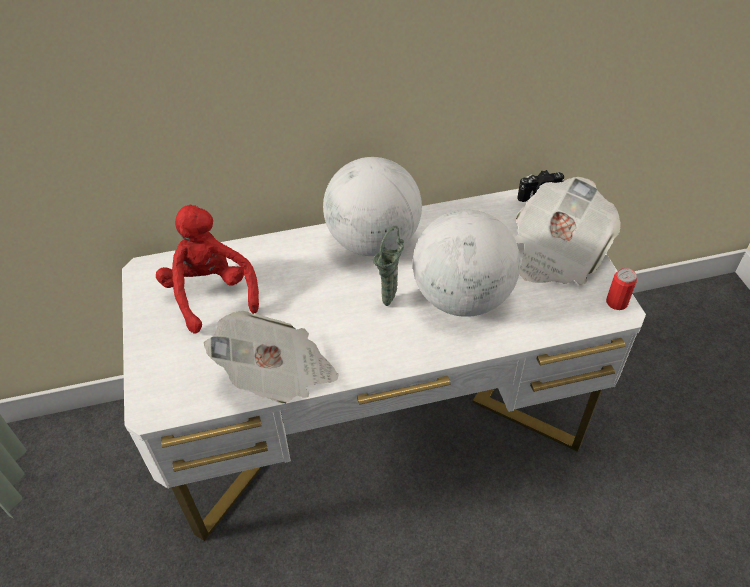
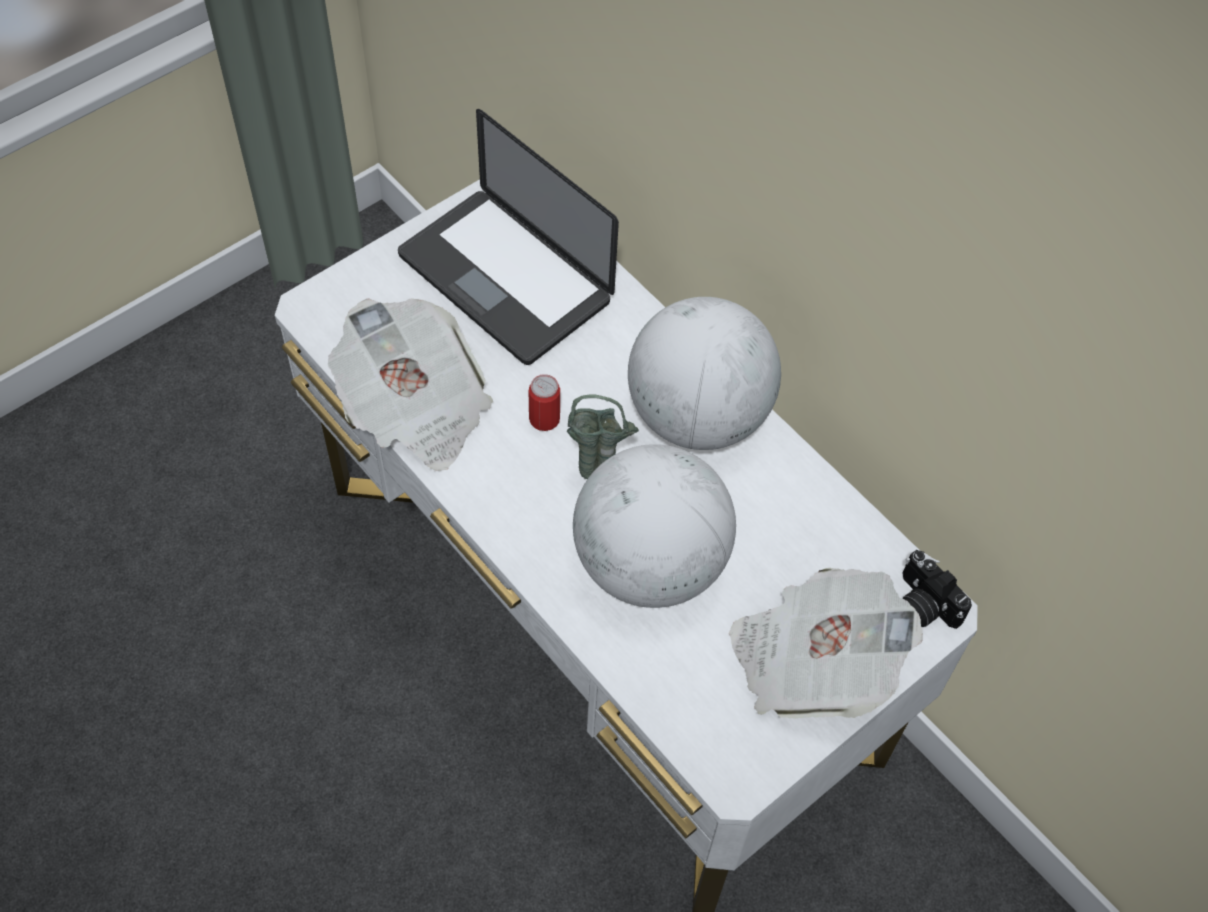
camera: 60 degrees right, 10 degrees up
(211, 294) = (504, 278): red plush toy -> laptop
(616, 302) = (751, 772): can -> can (544, 419)

